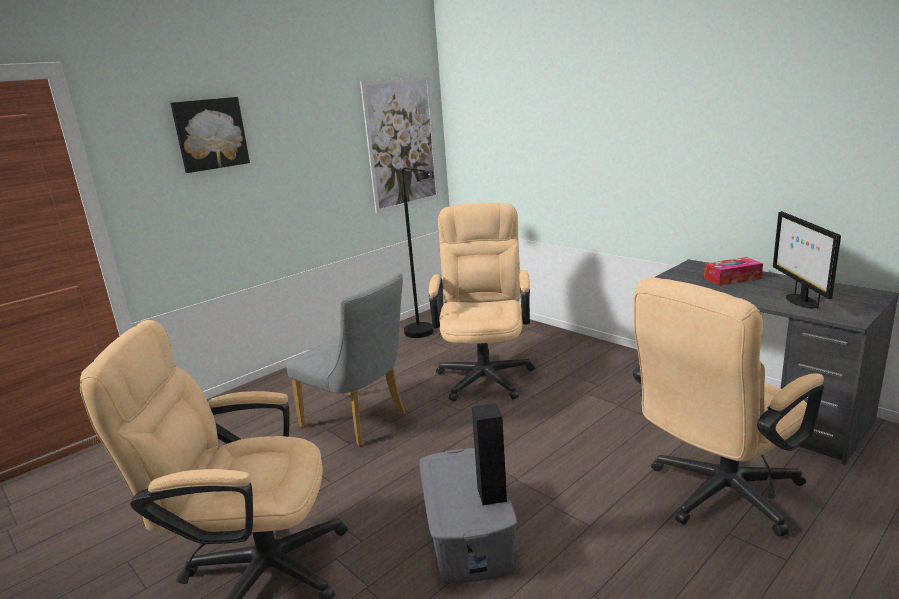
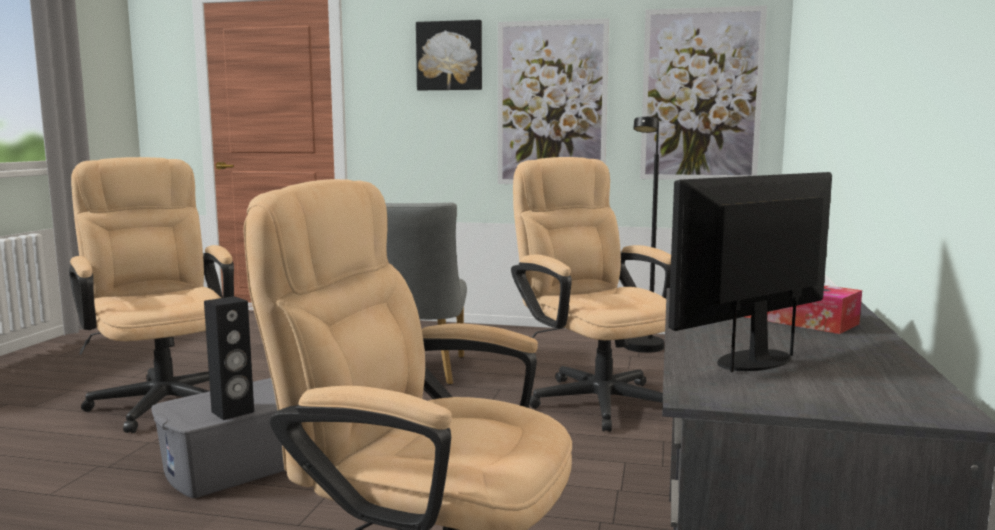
camera: 55 degrees right, 10 degrees down
(306, 166) = (551, 104): none -> picture
(485, 373) = (593, 397): beige office chair -> beige office chair turned 90 degrees counterclockwise

